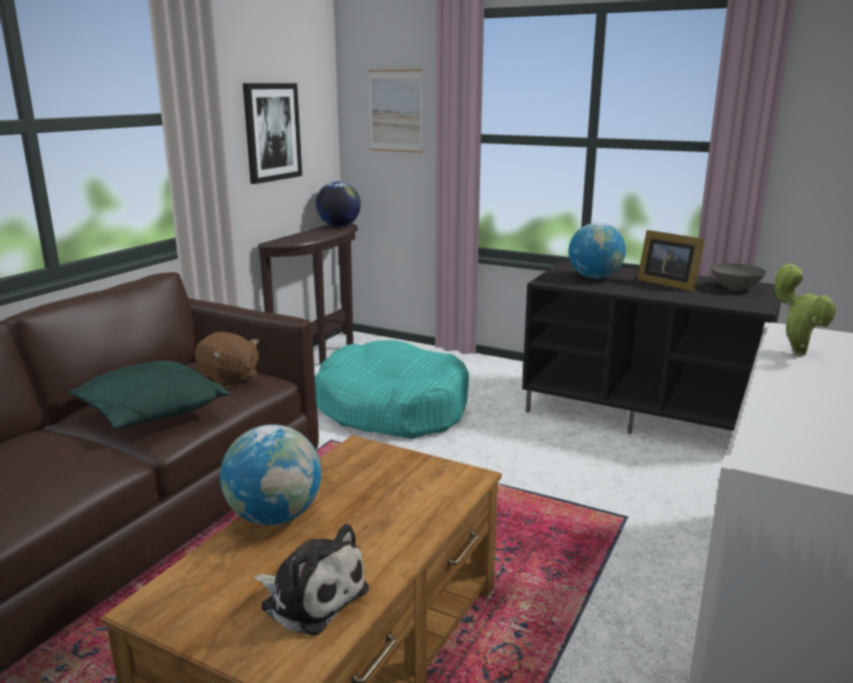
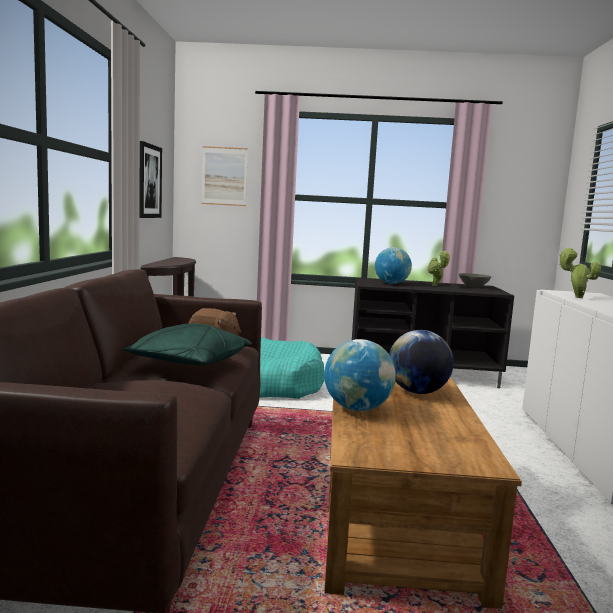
camera: 25 degrees left, 10 degrees down
(311, 596) = (444, 437): plush toy -> none
(339, 226) = (181, 259): globe -> globe (417, 392)
(666, 284) = (435, 285): picture frame -> potted plant

